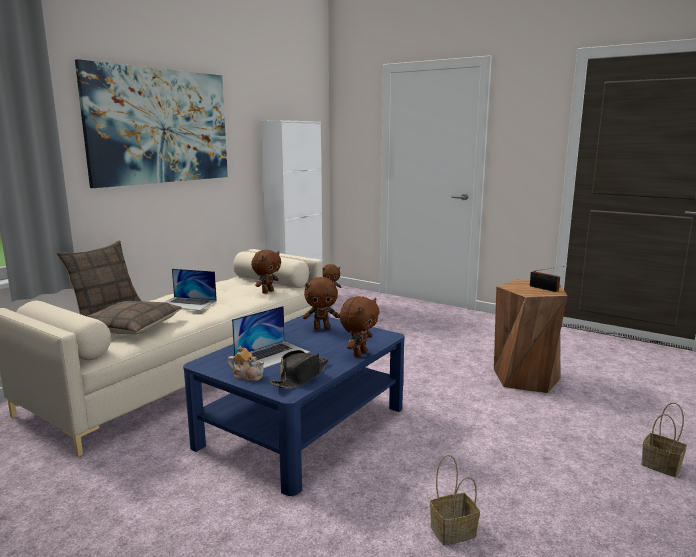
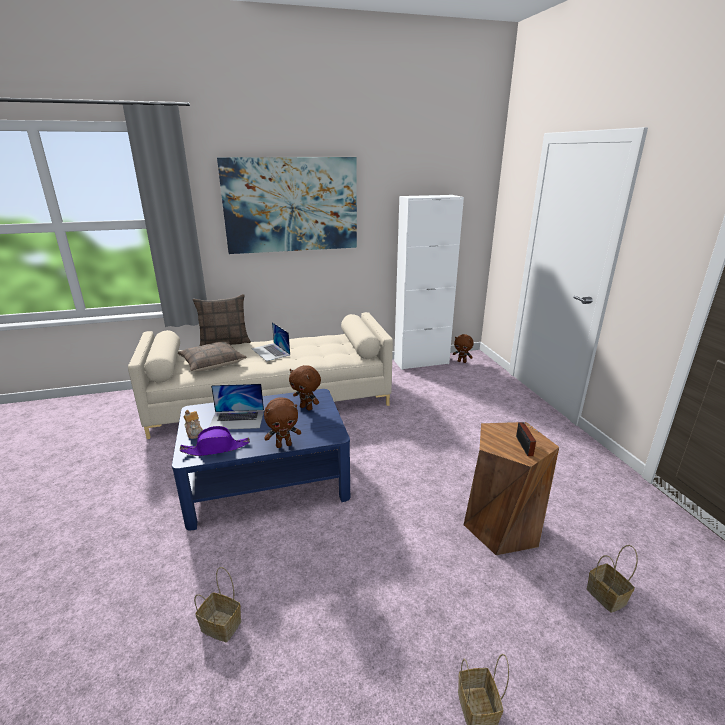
camera: 40 degrees right, 10 degrees up
(267, 292) = (335, 356): brown plush toy -> none
(301, 377) = (216, 448): black hat -> purple hat
(626, 384) = (607, 597): none -> basket

